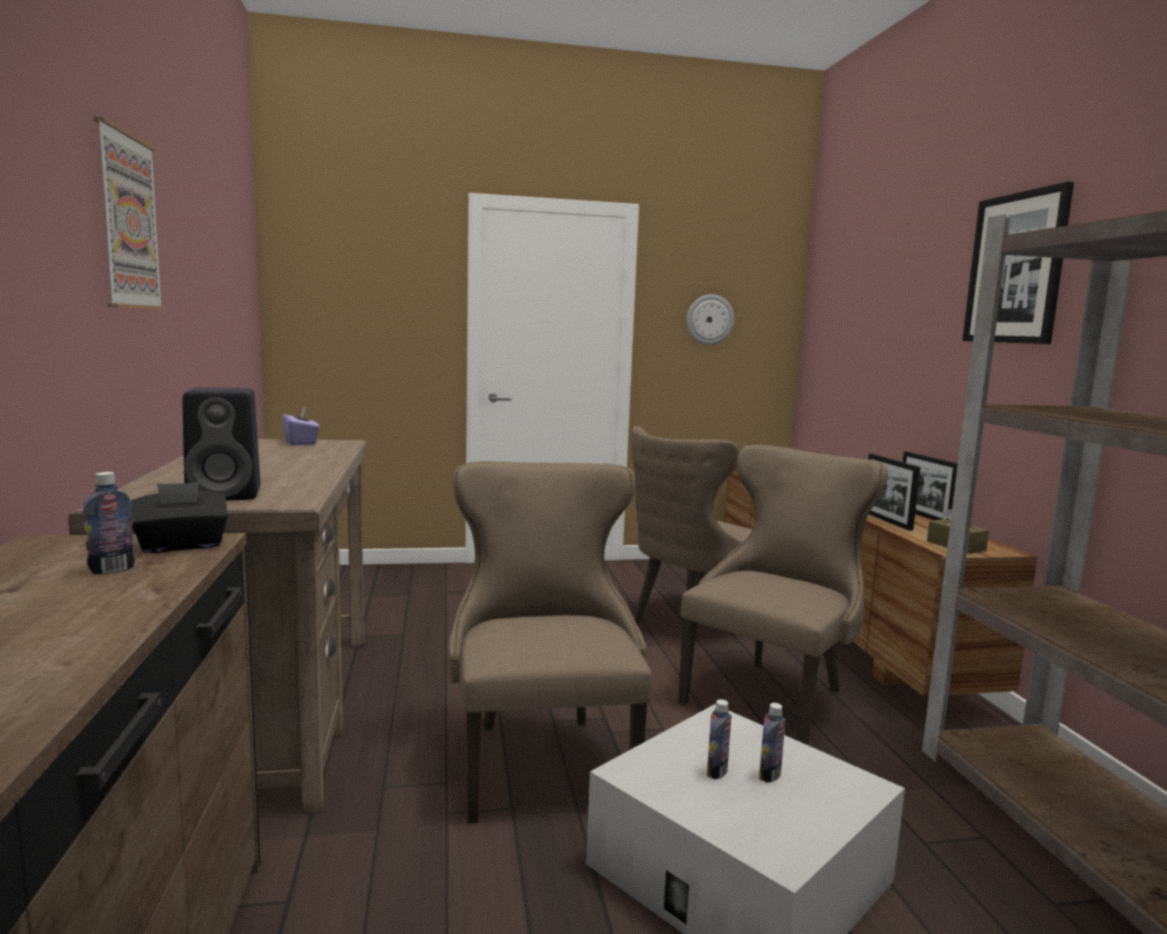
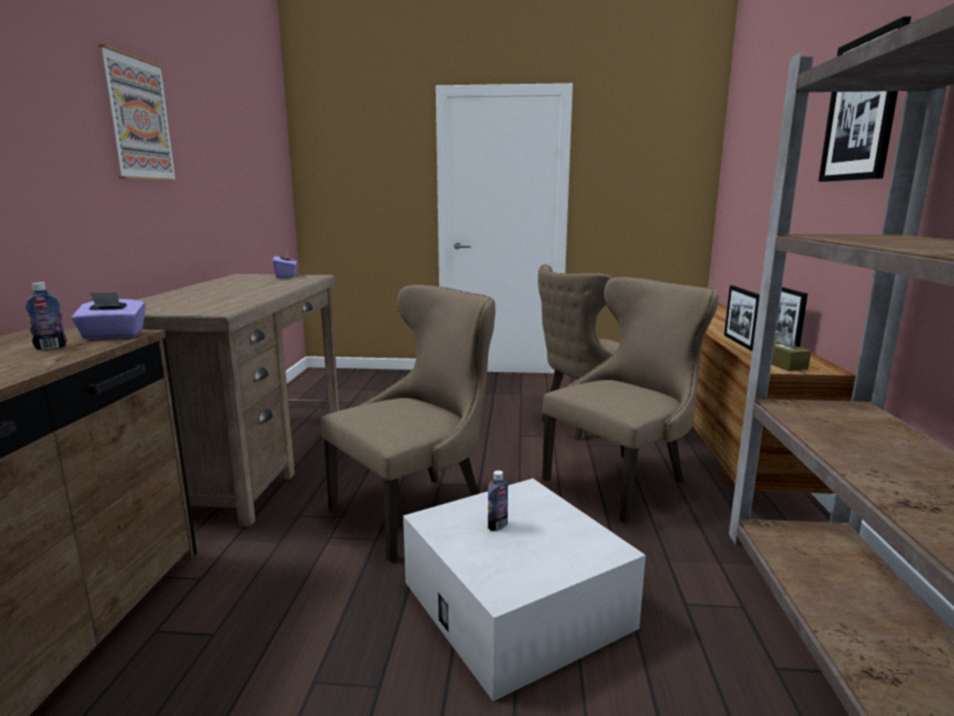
camera: 15 degrees right, 5 degrees up
(182, 545) = (113, 335): black tissue box -> purple tissue box
(227, 494) = (185, 306): black speaker -> none
(543, 761) = (416, 510): beige chair -> beige chair turned 45 degrees clockwise
(709, 319) = (634, 178): wall clock -> none
(769, 775) = (537, 533): bottle -> none

